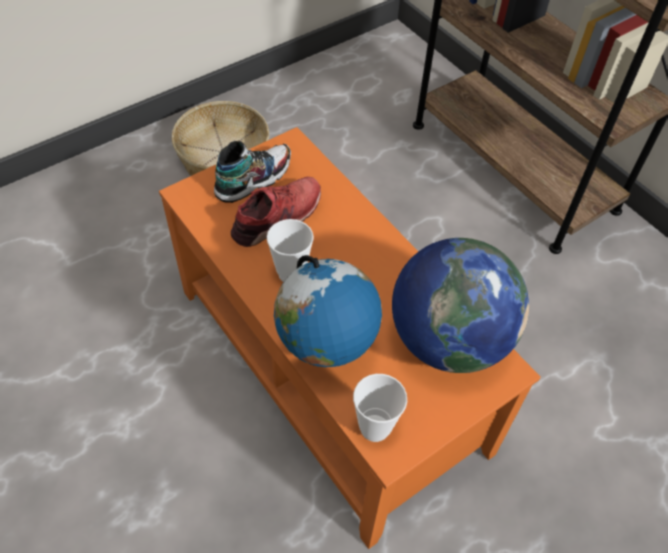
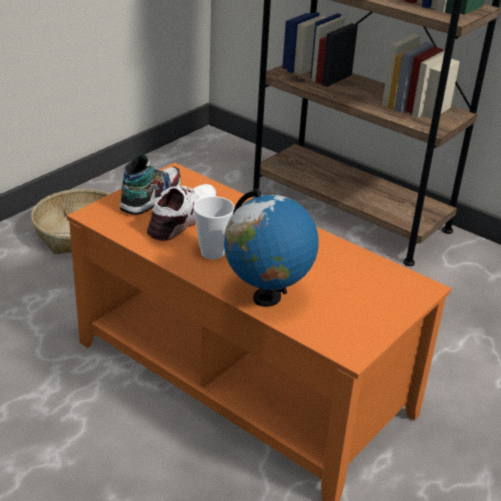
camera: 15 degrees left, 20 degrees down
(277, 218) = (184, 219): red shoe -> white shoe
(375, 428) = (331, 338): cup -> none
(448, 339) = (366, 275): globe -> none

